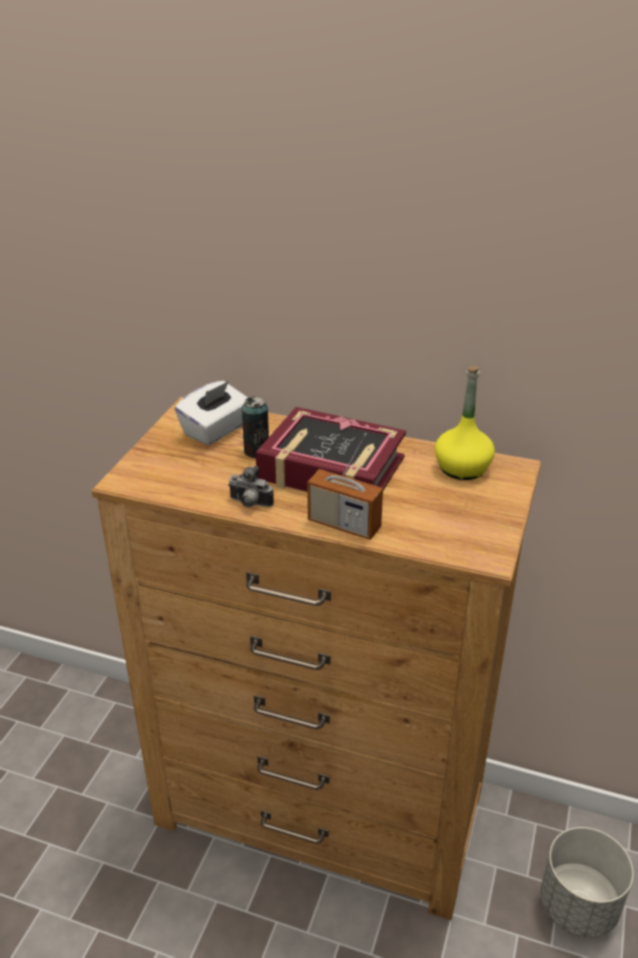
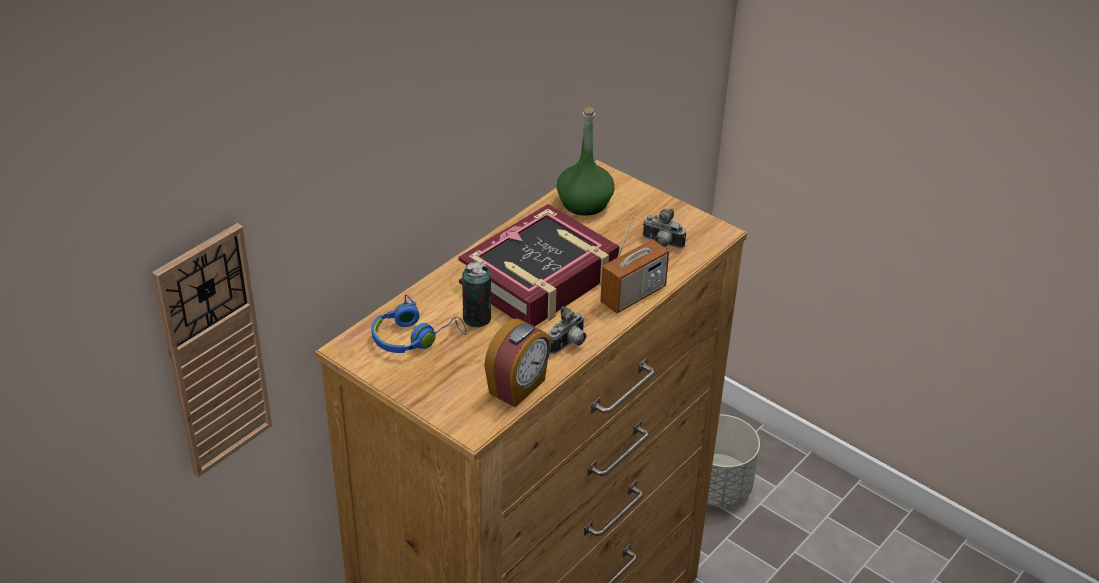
camera: 70 degrees left, 5 degrees up
(106, 337) = (214, 353): none -> wall clock
(179, 491) = (518, 387): none -> alarm clock
(216, 430) = (415, 337): white tissue box -> blue headphones
(438, 525) = (661, 244): none -> camera
(462, 468) = (584, 203): yellow bottle -> green bottle

